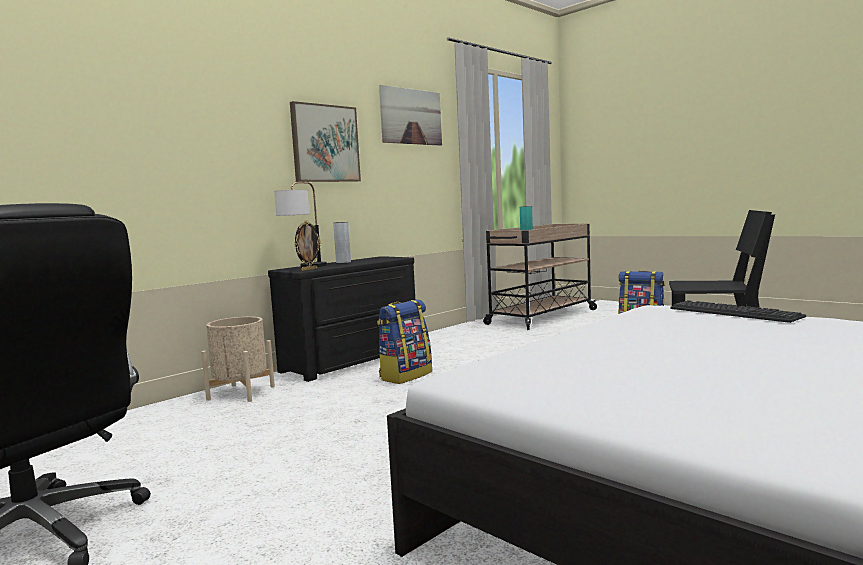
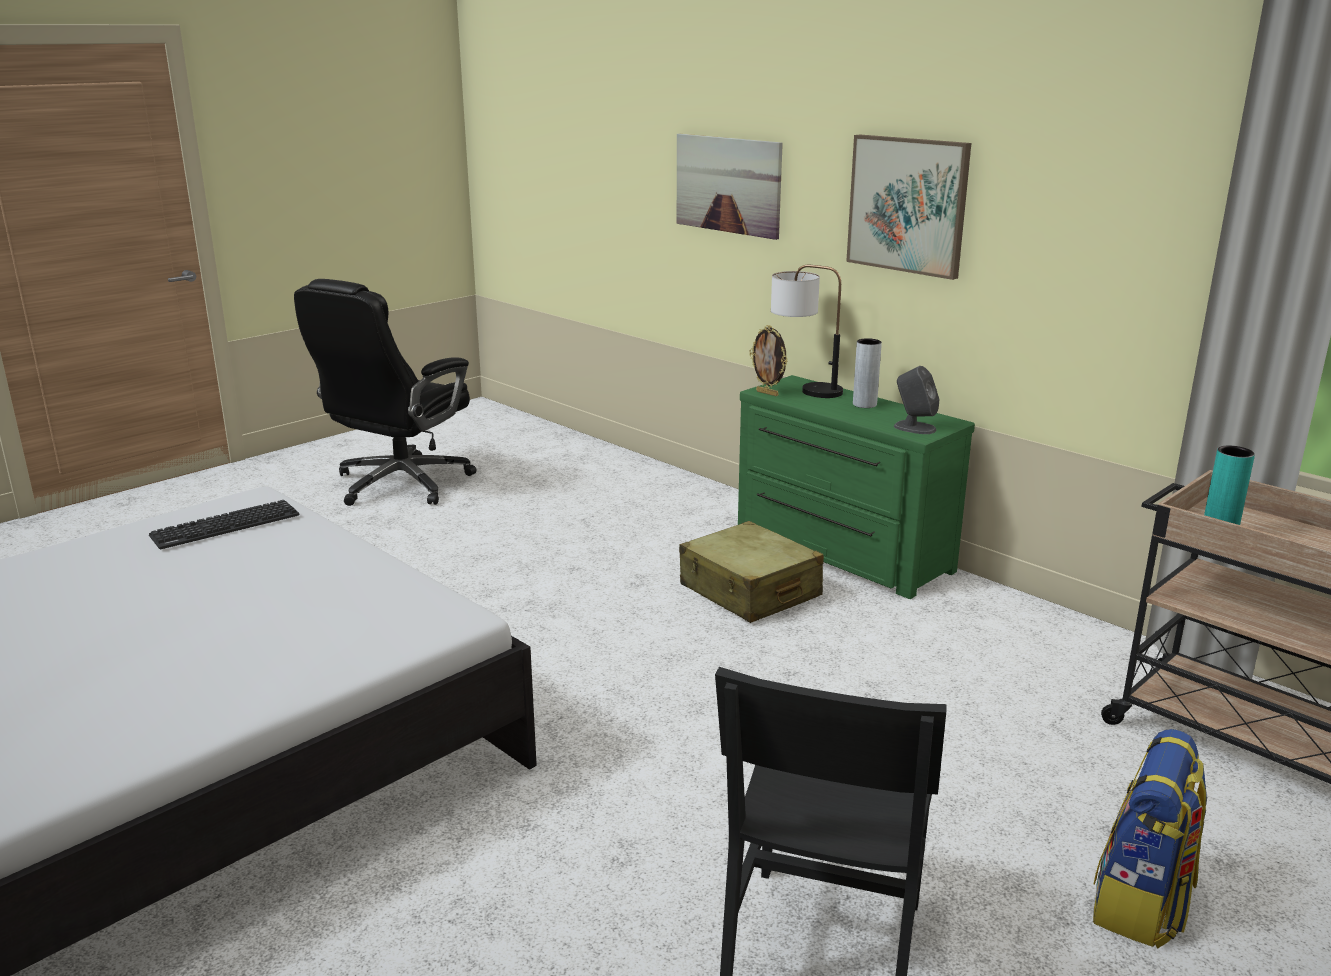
camera: 90 degrees right, 15 degrees up
(241, 393) = (699, 501): beige planter -> none
(353, 361) = (839, 552): black dresser -> green dresser
(388, 258) = (914, 428): none -> grey speaker
(405, 376) = (750, 591): backpack -> beige suitcase
(411, 116) = (1116, 160): picture -> picture (728, 185)
(734, 313) = (357, 652): keyboard -> keyboard (226, 526)

